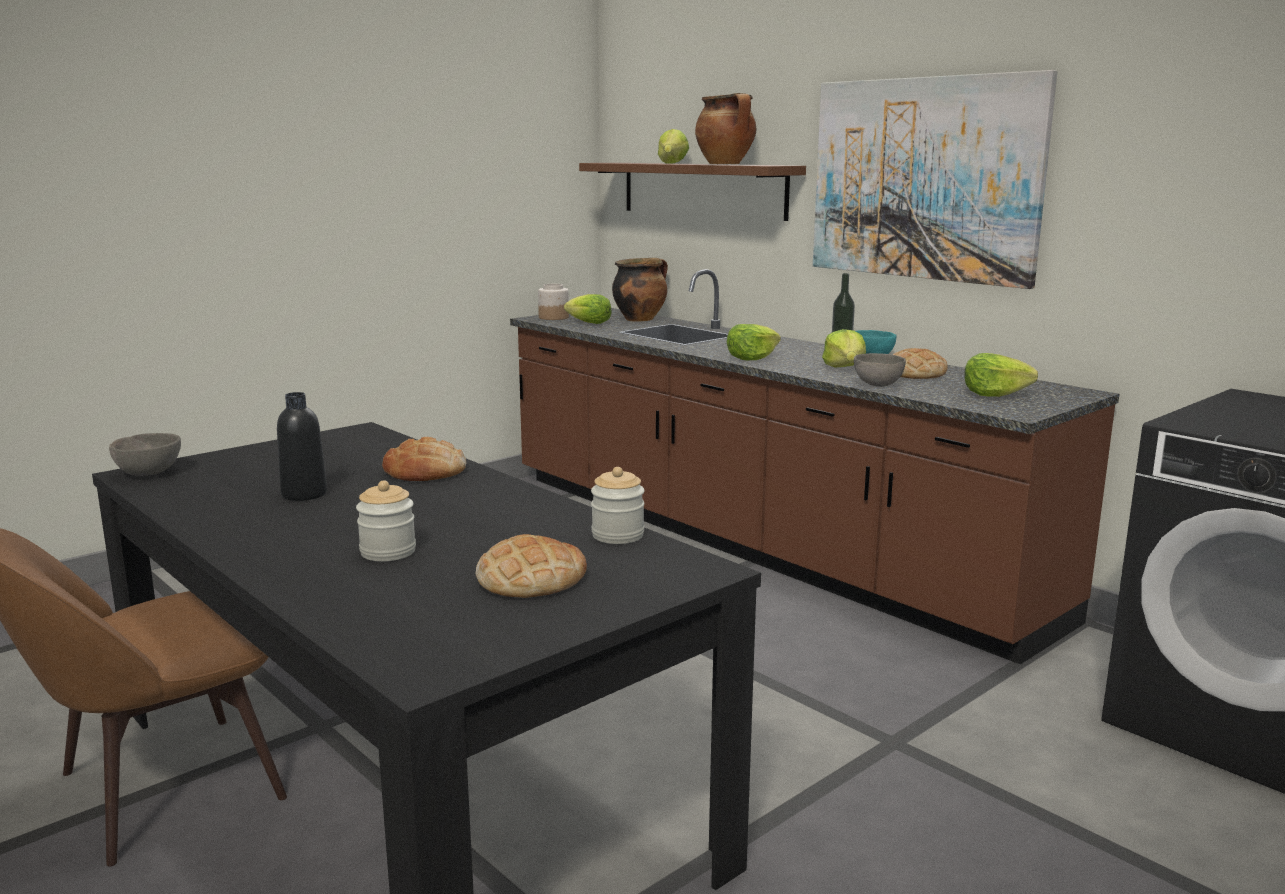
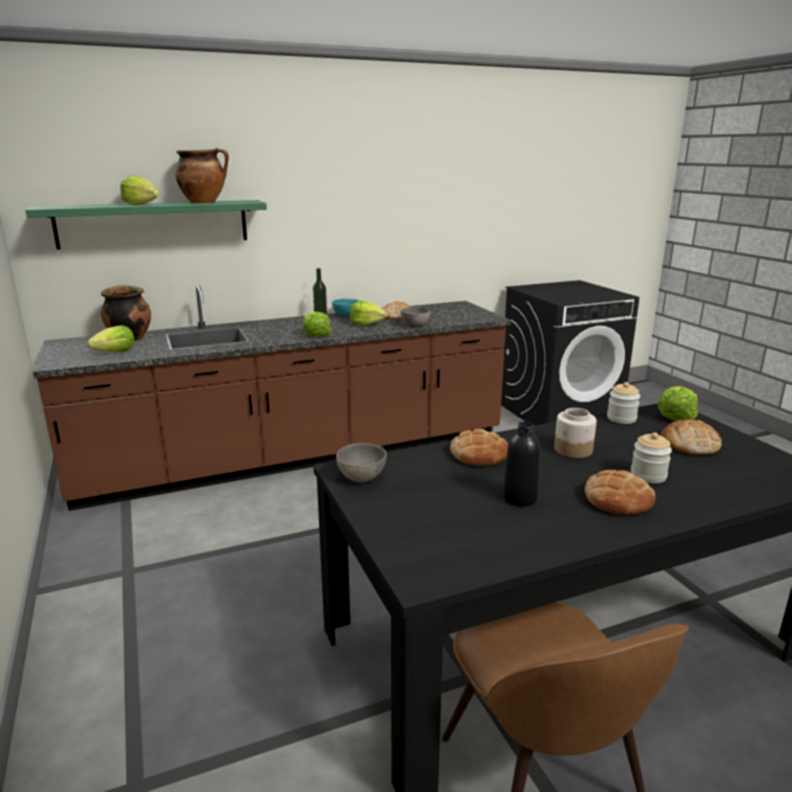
camera: 70 degrees left, 5 degrees up
(149, 473) = (424, 571): grey bowl -> grey bowl (361, 477)
(306, 536) = (618, 499): none -> bread
(553, 317) = (64, 359): jar -> jar (573, 450)
(702, 189) = (153, 223): brown shelf -> green shelf
(924, 179) = (349, 204): picture -> none
(994, 394) = (453, 314): lettuce -> lettuce (675, 416)

